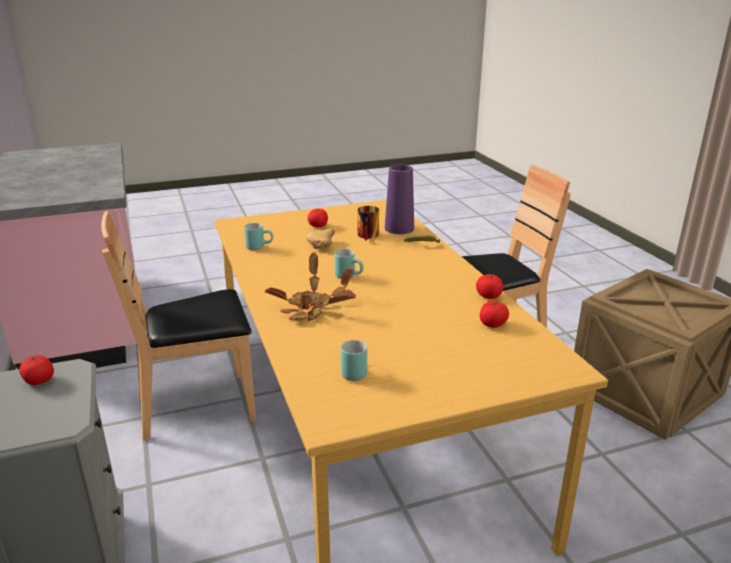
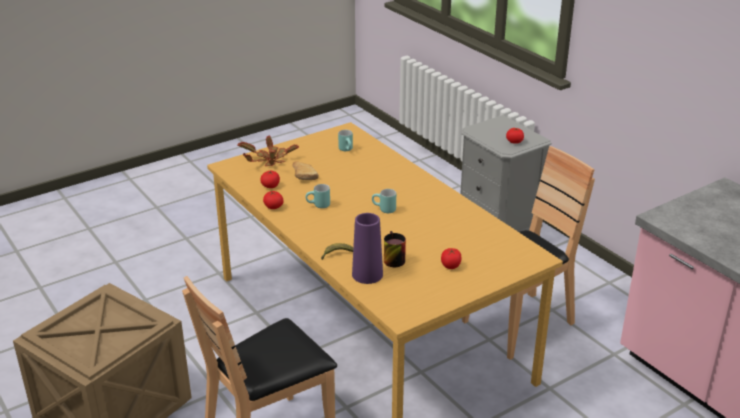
camera: 165 degrees right, 5 degrees up
(259, 247) = (481, 229): turquoise mug -> turquoise mug (318, 206)
(311, 308) = (394, 181): potted plant -> potted plant (269, 161)
(321, 246) = (427, 238): bread -> bread (303, 175)

